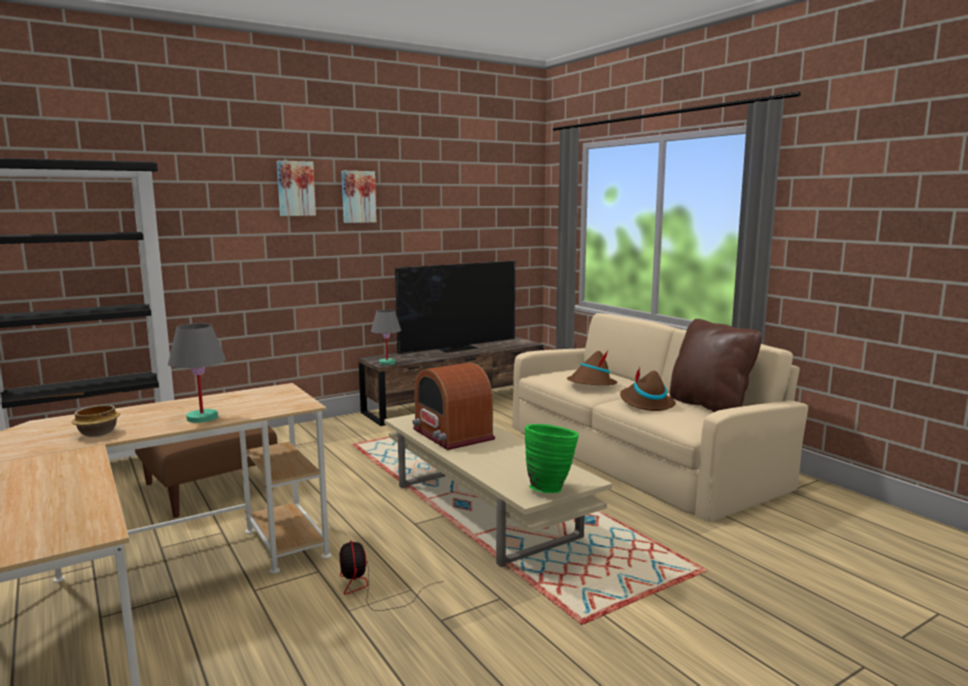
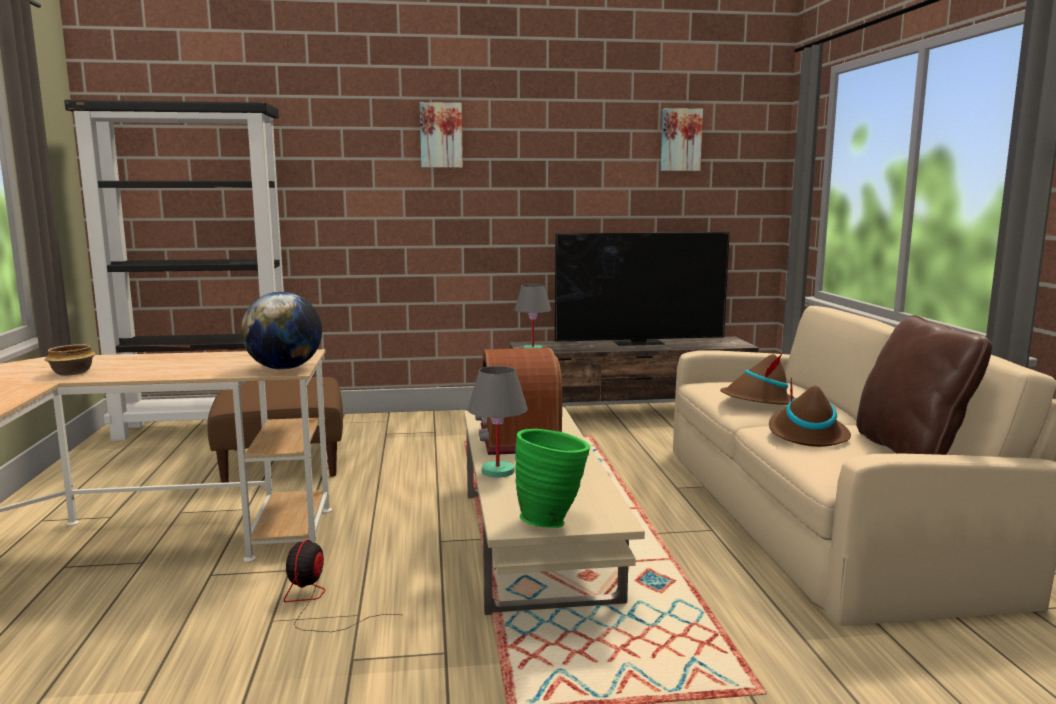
camera: 25 degrees right, 0 degrees up
(203, 418) = (179, 371): grey table lamp -> grey table lamp (498, 471)
(293, 403) = (284, 368): none -> globe
(358, 197) = (518, 145): picture -> picture (680, 140)

